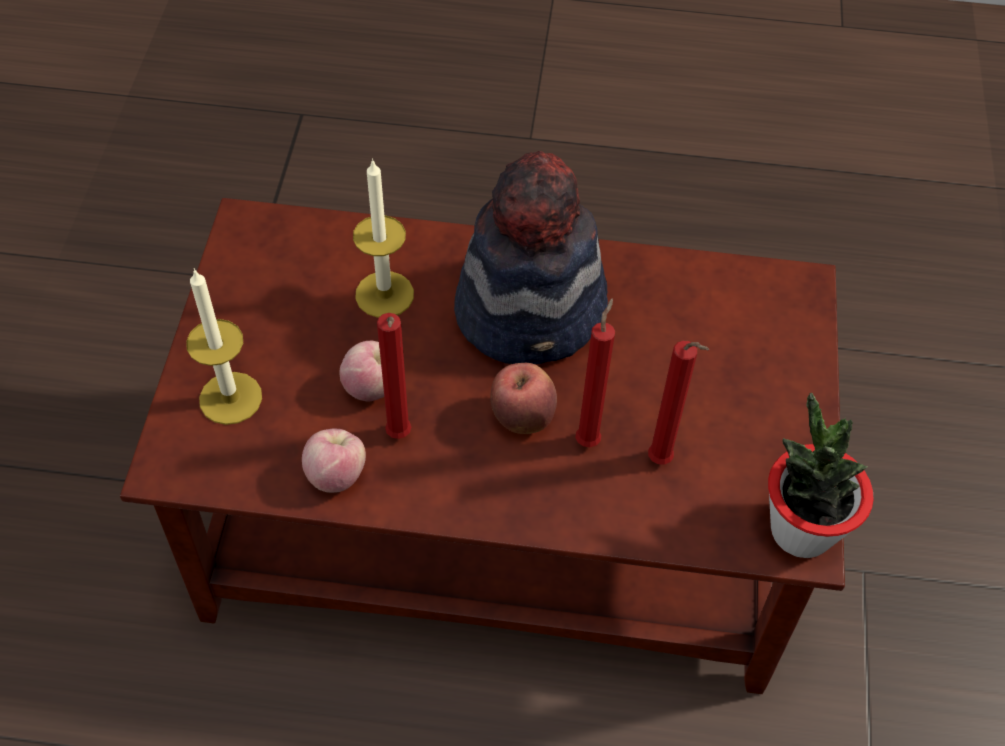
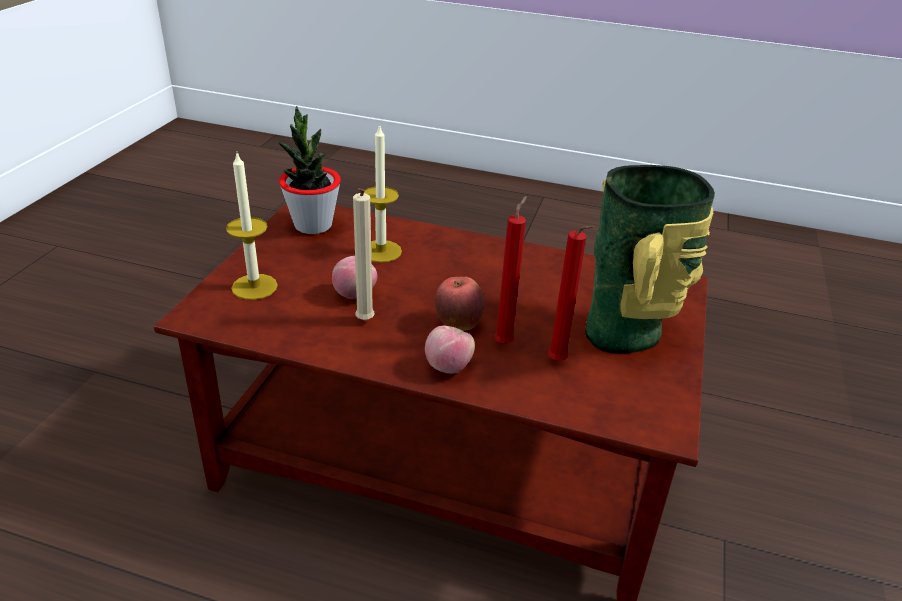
camera: 10 degrees right, 20 degrees down
(336, 475) = (311, 336): apple -> apple (448, 366)
(398, 437) = (364, 322): red candle -> beige candle
(532, 309) = (481, 271): hat -> none
(741, 392) = (627, 333): none -> vase
(800, 530) = (664, 419): potted plant -> potted plant (313, 225)

